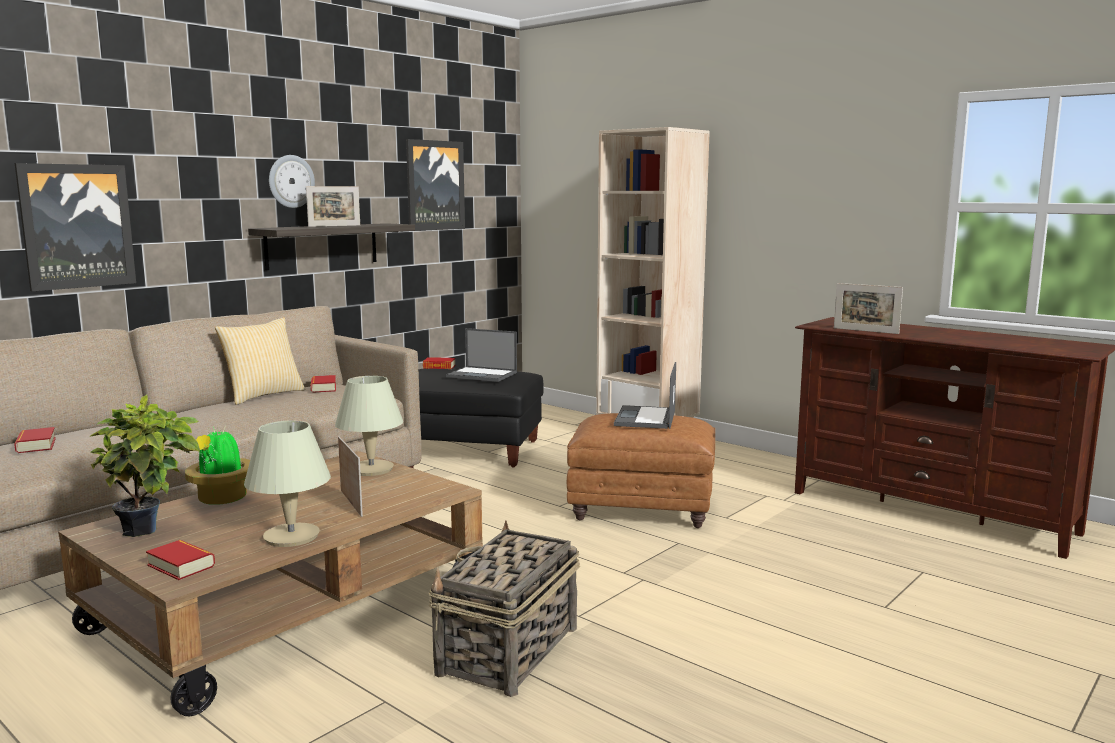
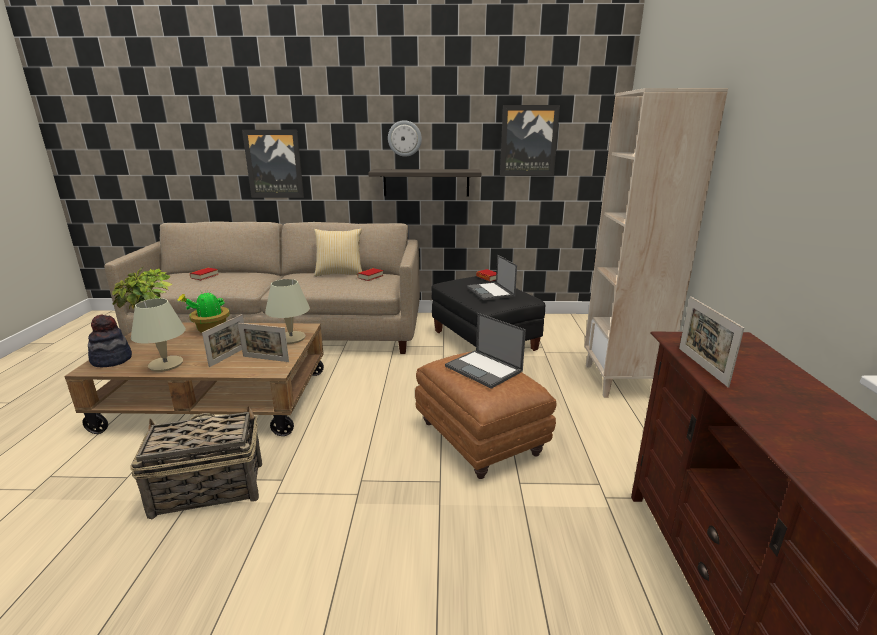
camera: 50 degrees right, 10 degrees up
(181, 566) = (112, 360): book -> hat
(334, 226) = (424, 170): picture frame -> picture frame (265, 359)
(645, 418) = (484, 369): laptop -> laptop turned 105 degrees counterclockwise

